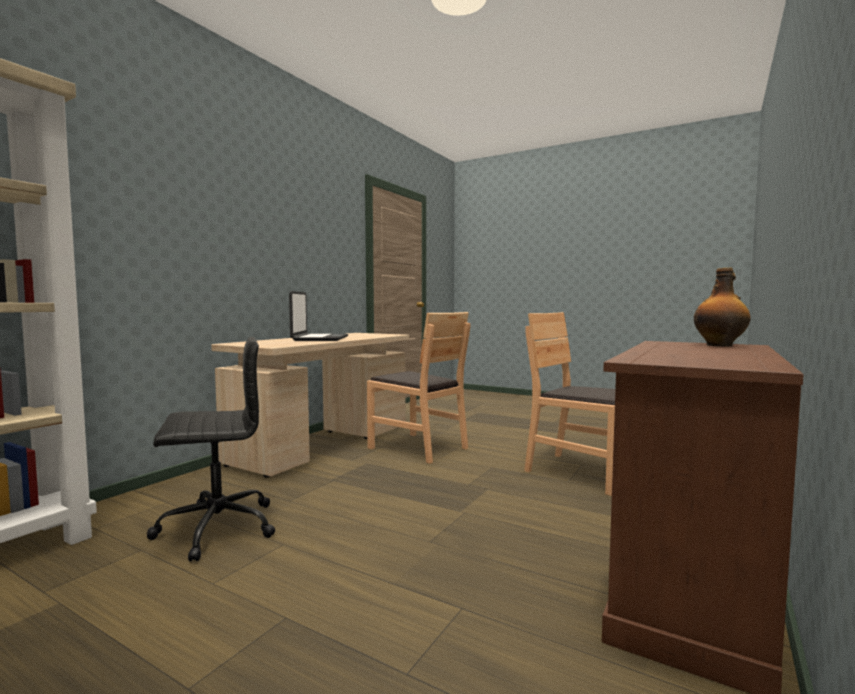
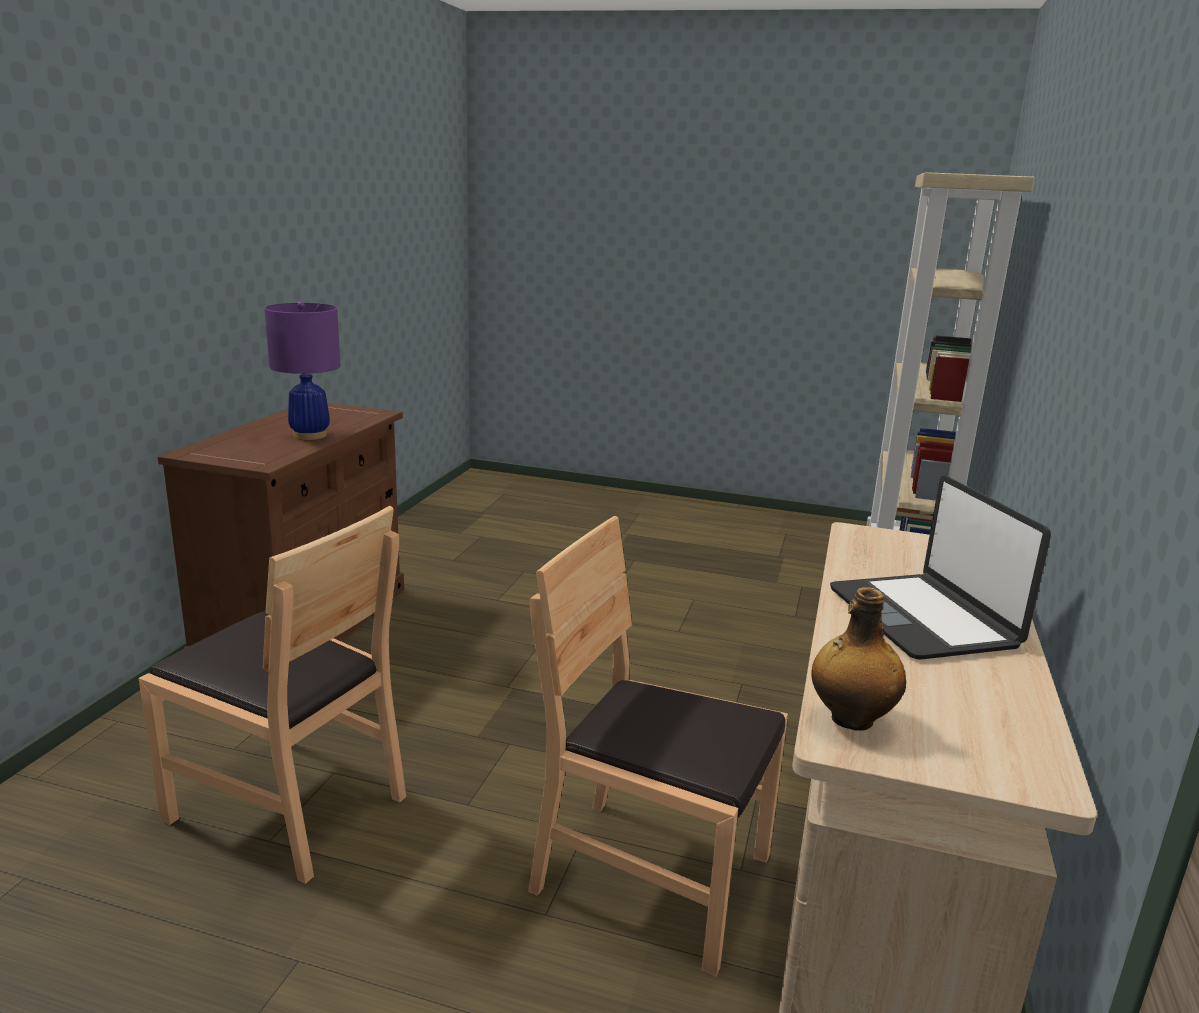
camera: 165 degrees right, 15 degrees up
(215, 528) = (767, 640): black office chair -> none
(669, 349) = (310, 435): none -> purple table lamp
(720, 345) = (224, 450): bottle -> bottle (850, 719)

